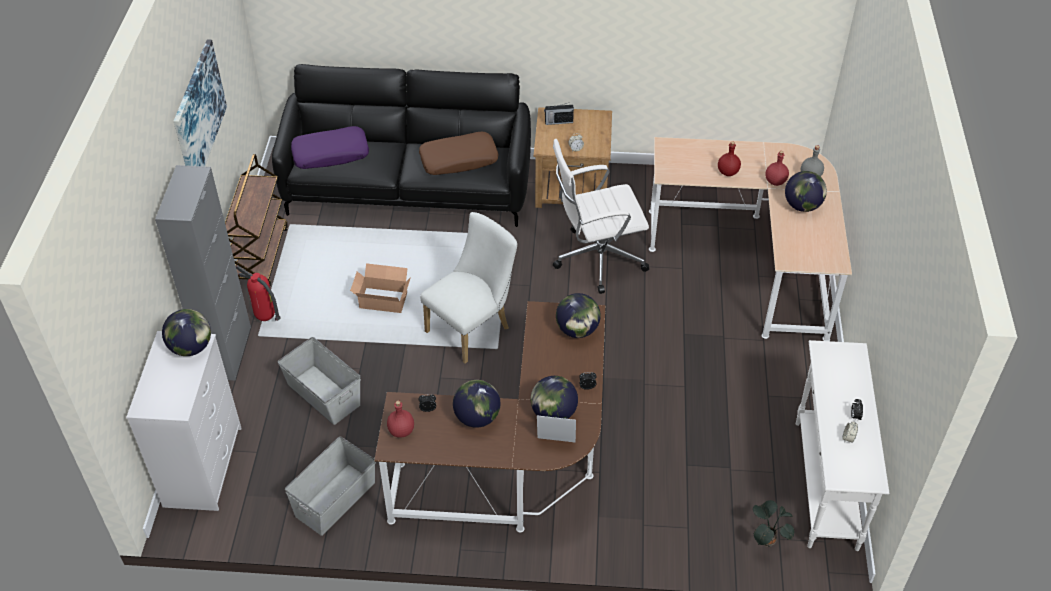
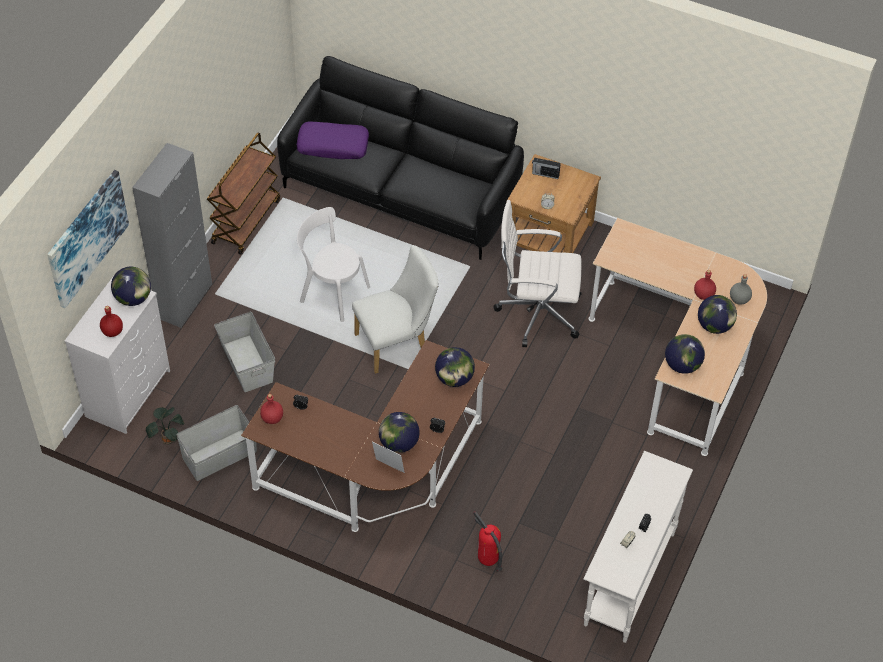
camera: 20 degrees right, 5 degrees up
(198, 113) = (206, 96): picture -> picture (87, 238)
(265, 317) = (227, 279): fire extinguisher -> fire extinguisher (487, 560)
(382, 299) = (332, 293): cardboard box -> white chair
(459, 160) = (442, 184): brown pillow -> none
(477, 417) = (336, 426): globe -> globe (682, 365)
(727, 172) = (664, 273): red bottle -> red bottle (112, 331)
(767, 540) = (552, 607): potted plant -> potted plant (168, 439)

